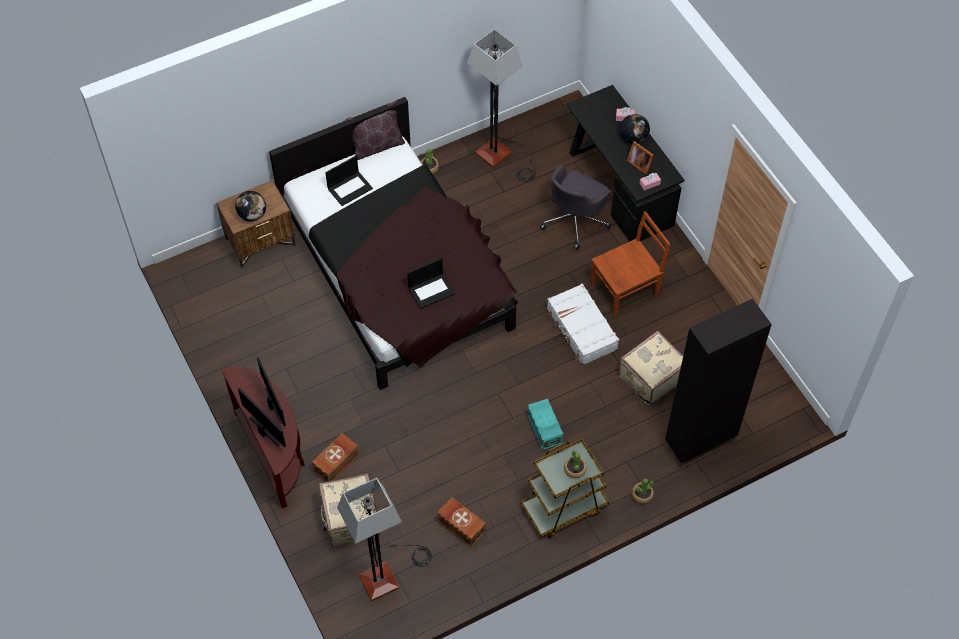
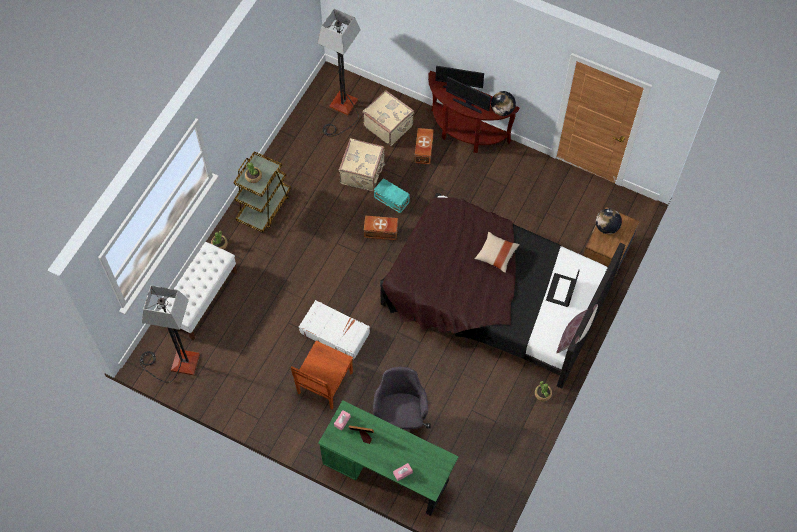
camera: 145 degrees right, 5 degrees up
(381, 251) = (496, 255): none -> beige pillow
(431, 290) = (439, 247): laptop -> none
(461, 525) = (319, 160): brown storage box -> brown storage box (381, 232)
(501, 157) = (497, 440): floor lamp -> floor lamp (176, 363)
(544, 430) = (311, 247): turquoise storage box -> turquoise storage box (391, 199)
(619, 187) = (388, 472): black desk -> green desk
(633, 138) = (382, 457): globe -> globe (502, 110)
(650, 377) = (264, 327): beige suitcase -> beige suitcase (363, 172)
(698, 444) = (202, 299): black cabinet -> white bench

